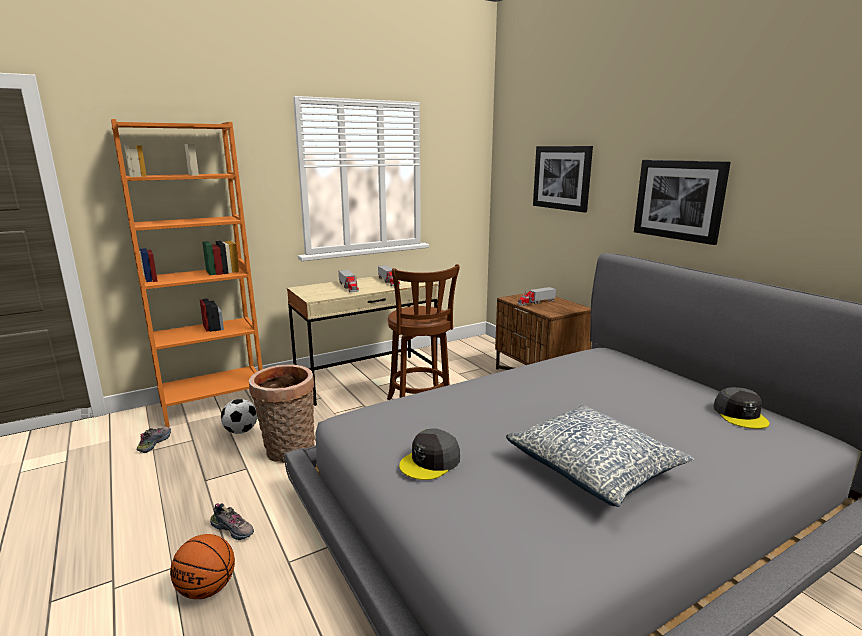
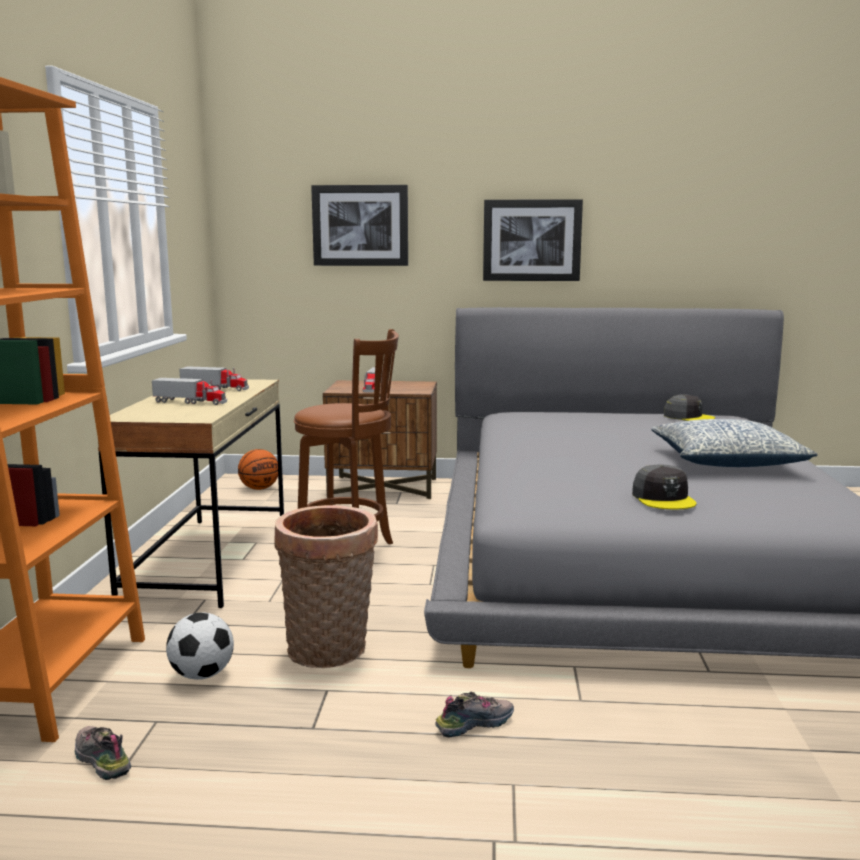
camera: 55 degrees left, 5 degrees down
(206, 589) = (584, 763): basketball -> basketball (259, 488)

